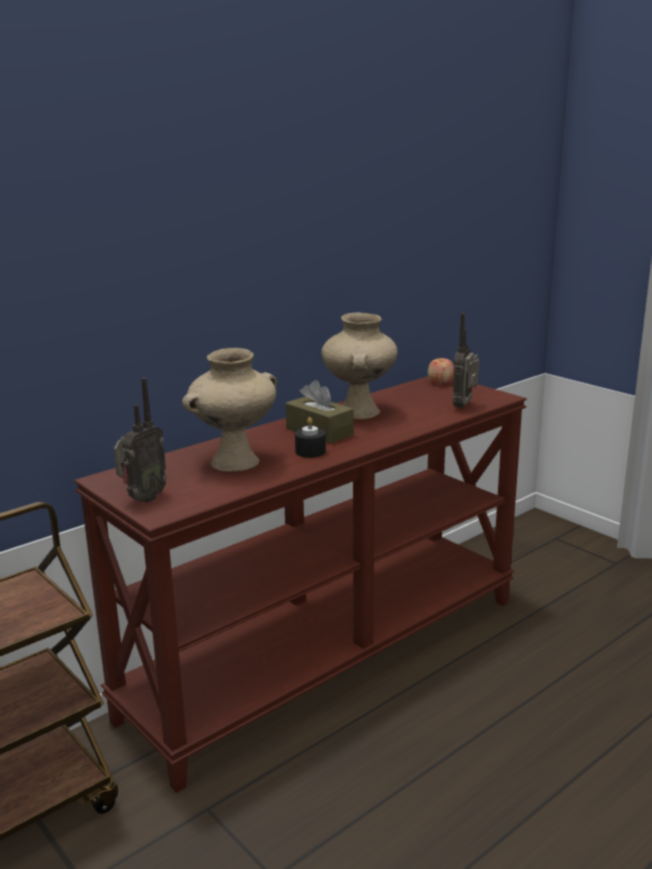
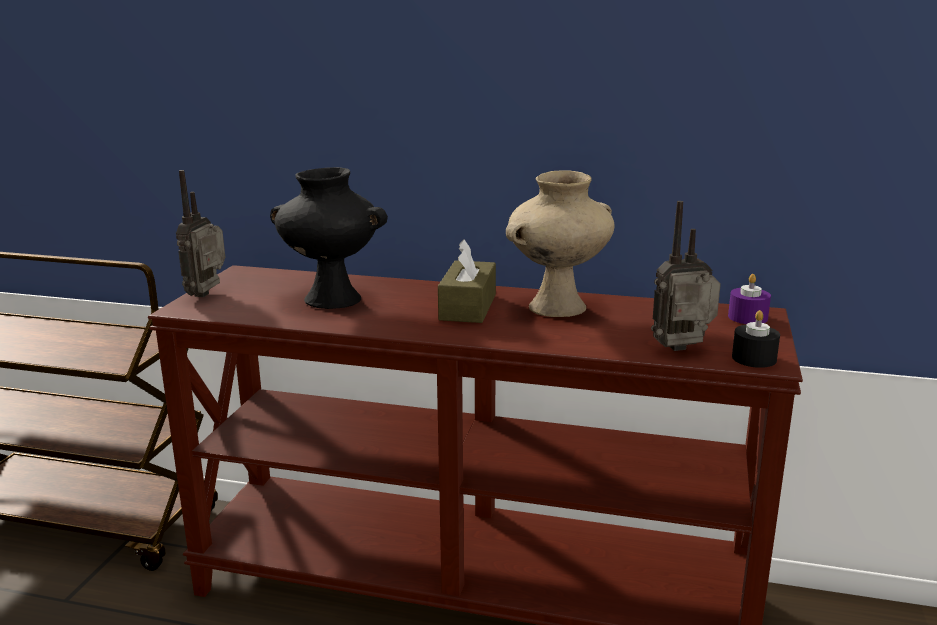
camera: 55 degrees right, 0 degrees up
(142, 499) = (209, 295): radio -> radio turned 105 degrees clockwise
(234, 463) = (331, 300): beige vase -> black vase
(310, 451) = (403, 318): black candle -> black candle (754, 358)
(440, 382) = (747, 317): apple -> purple candle

